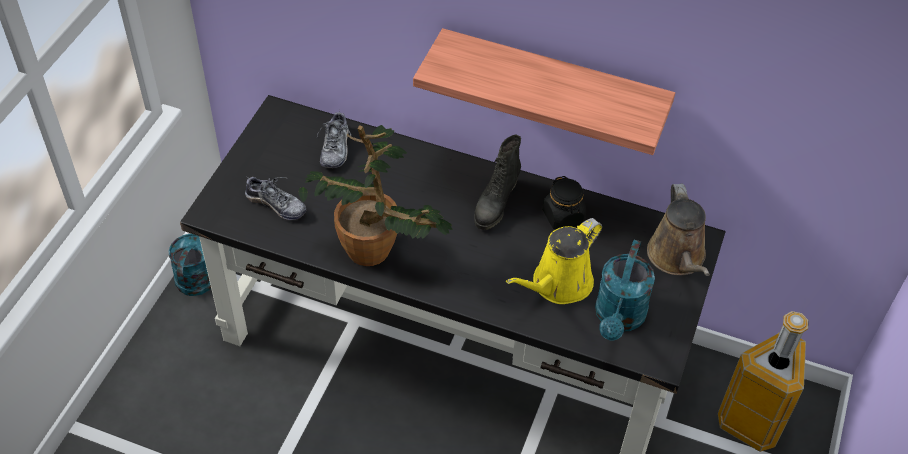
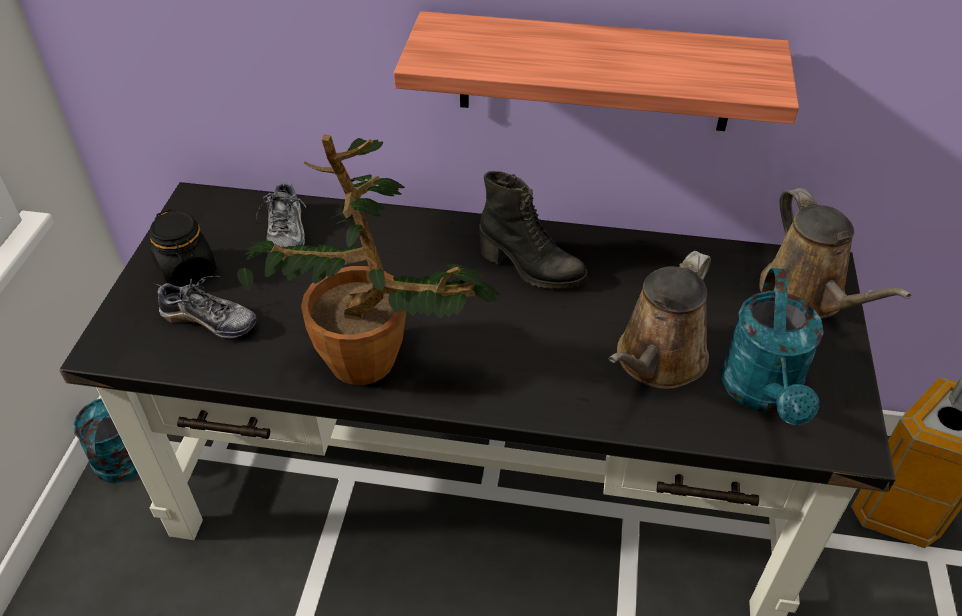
camera: 10 degrees left, 5 degrees down
(495, 204) = (531, 269): black boot -> black boot turned 75 degrees counterclockwise
(558, 284) = (657, 361): yellow watering can -> brown watering can
(563, 216) = (630, 269): black jar -> black jar (187, 270)

